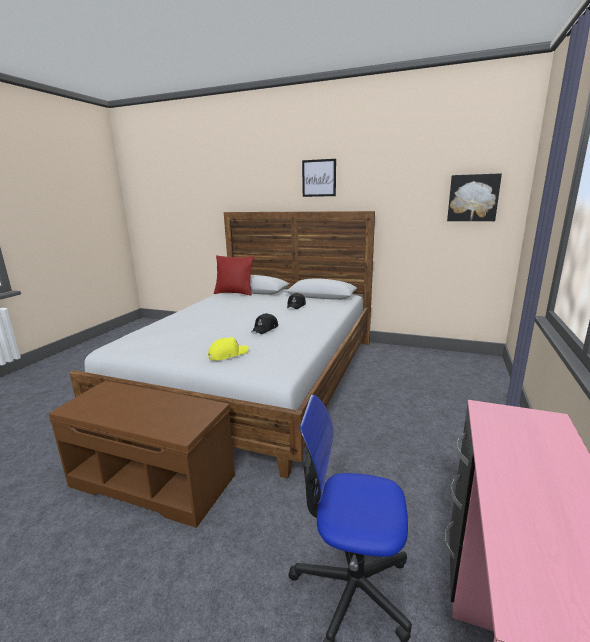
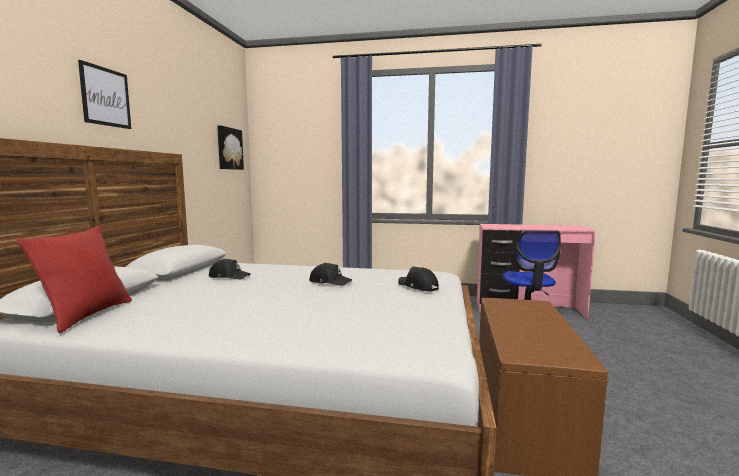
camera: 100 degrees left, 10 degrees down
(227, 354) = (417, 286): yellow cap -> black cap

